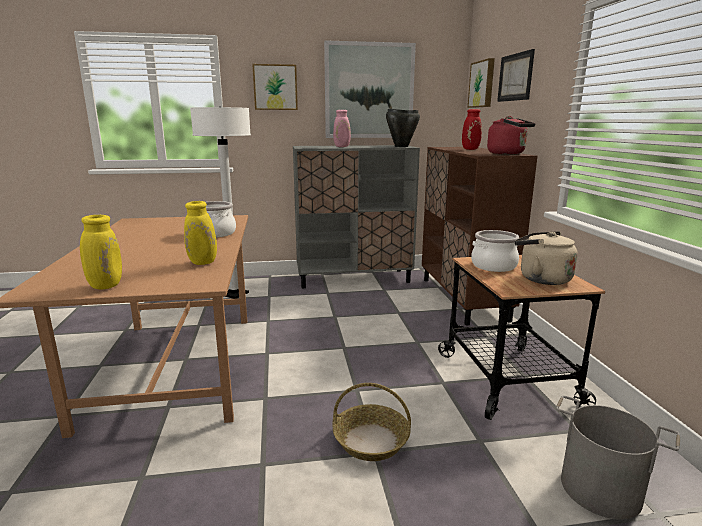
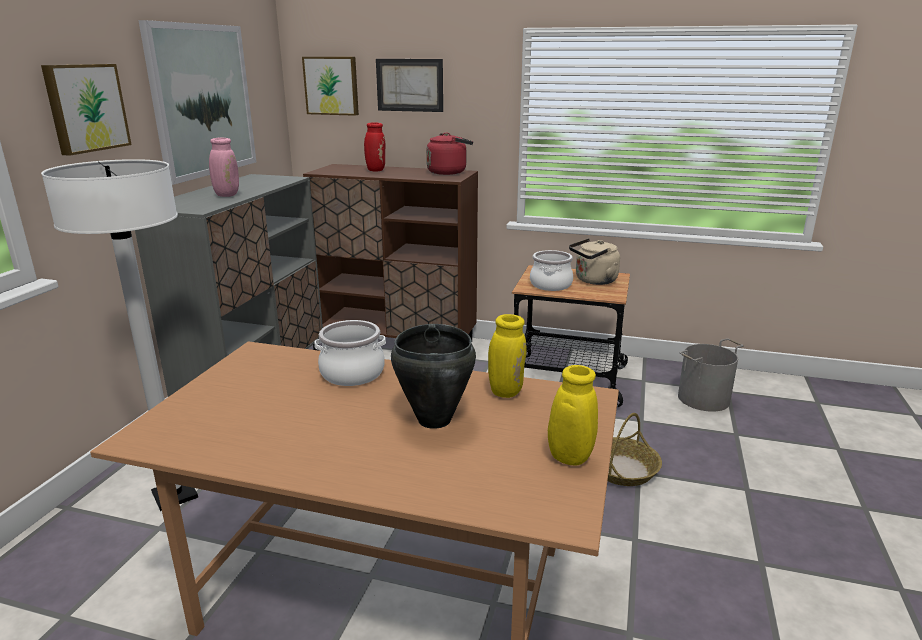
camera: 65 degrees left, 5 degrees up
(401, 146) = (280, 179): black cooking pot -> black cooking pot (433, 420)

